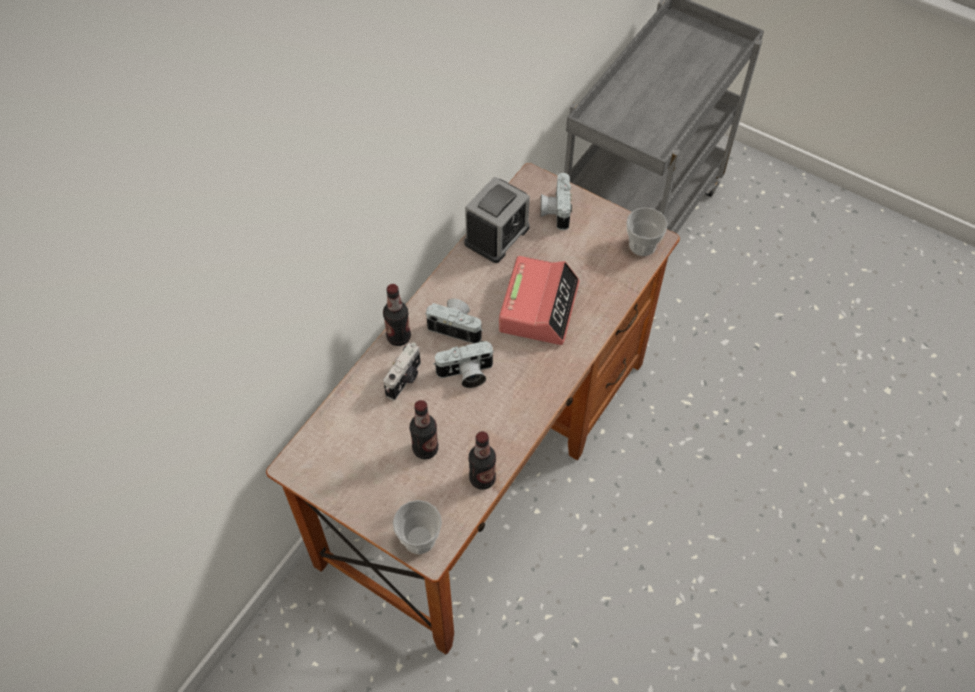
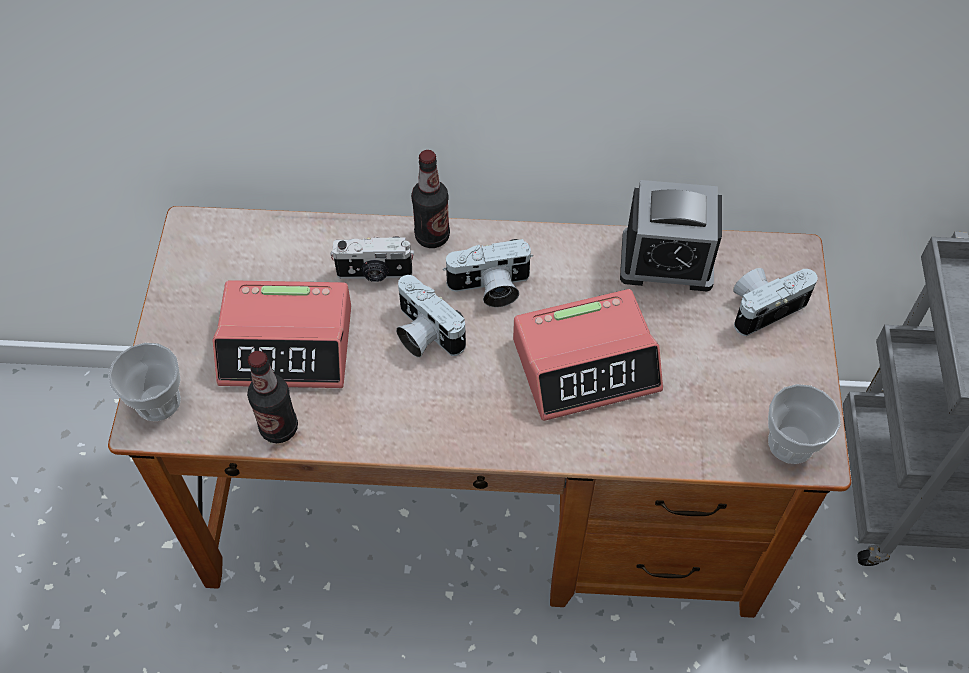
camera: 60 degrees right, 0 degrees up
(425, 449) = (287, 344): bottle -> alarm clock
(457, 326) = (490, 288): camera -> camera turned 90 degrees clockwise

